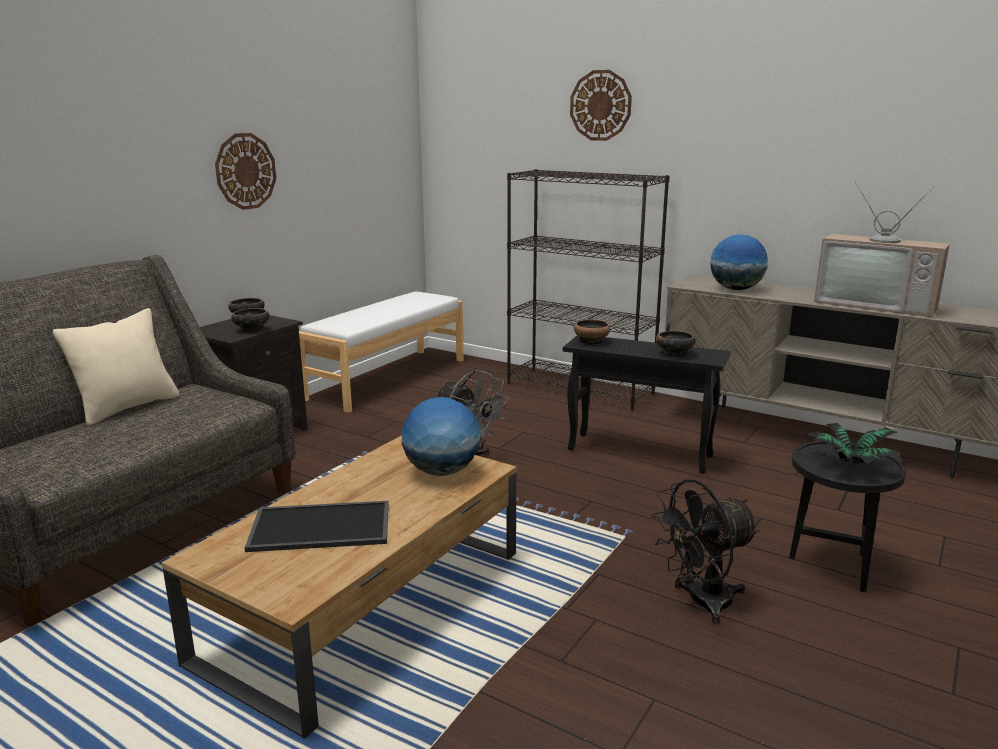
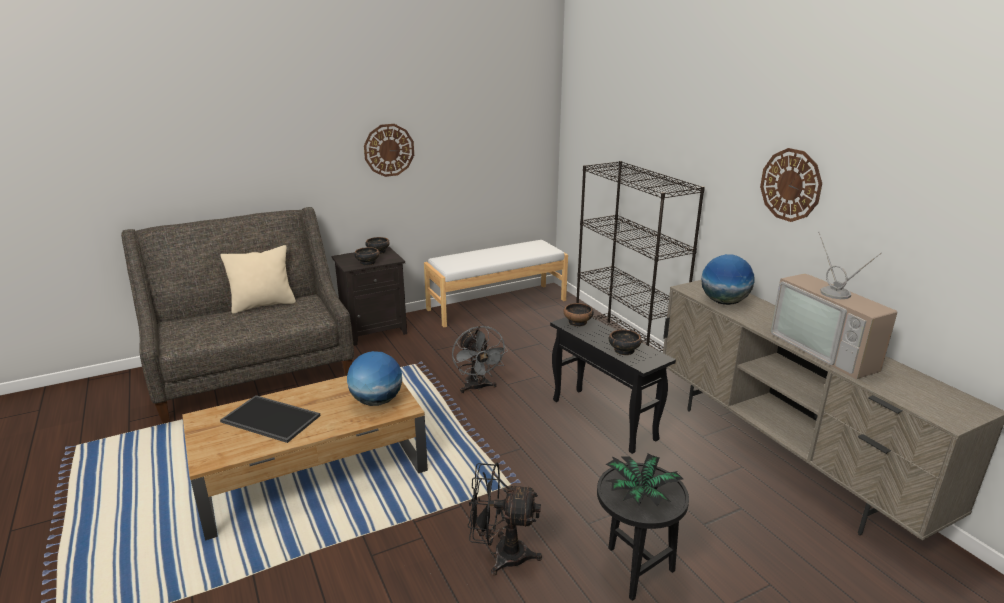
camera: 30 degrees right, 5 degrees up
(600, 105) = (666, 115): wall clock -> wall clock (790, 185)

